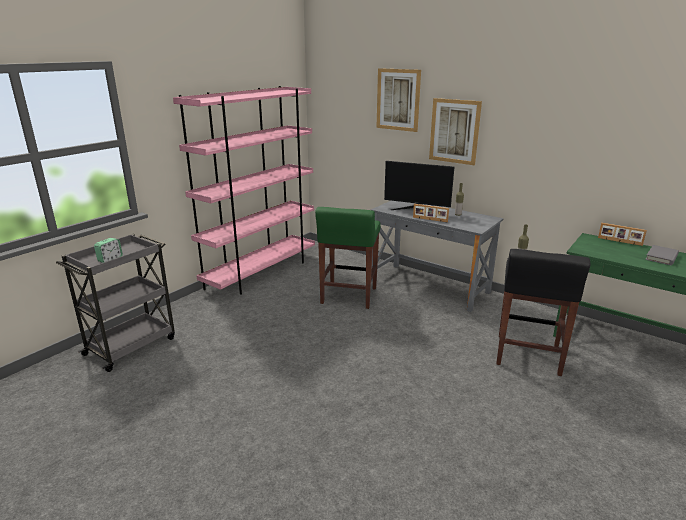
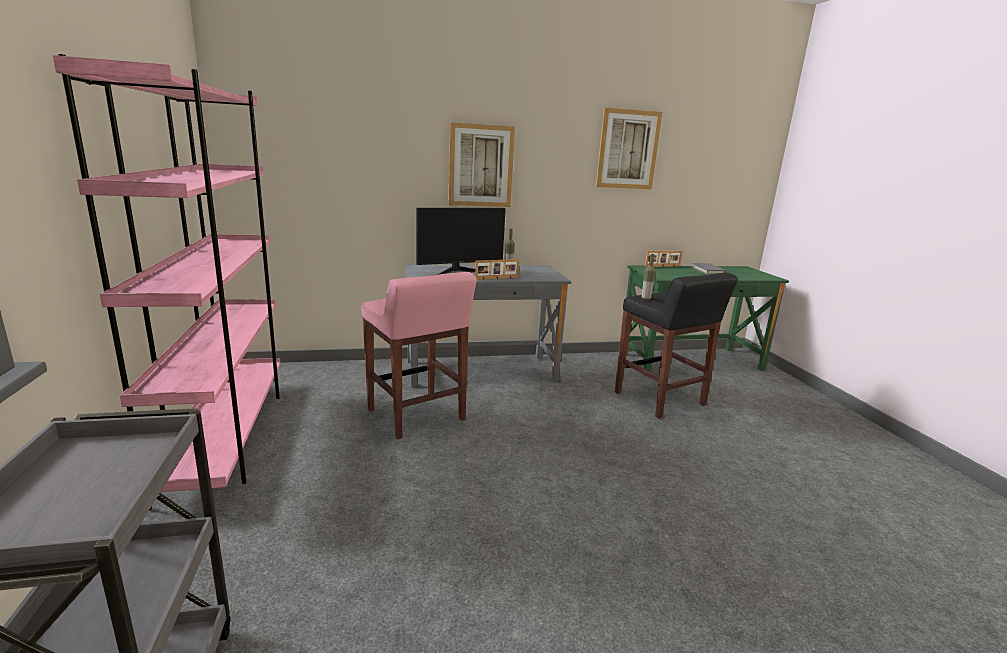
camera: 50 degrees left, 5 degrees down
(110, 259) = (95, 500): alarm clock -> none
(348, 296) = (416, 415): green stool -> pink stool
(398, 100) = (393, 124): picture -> picture (628, 149)

